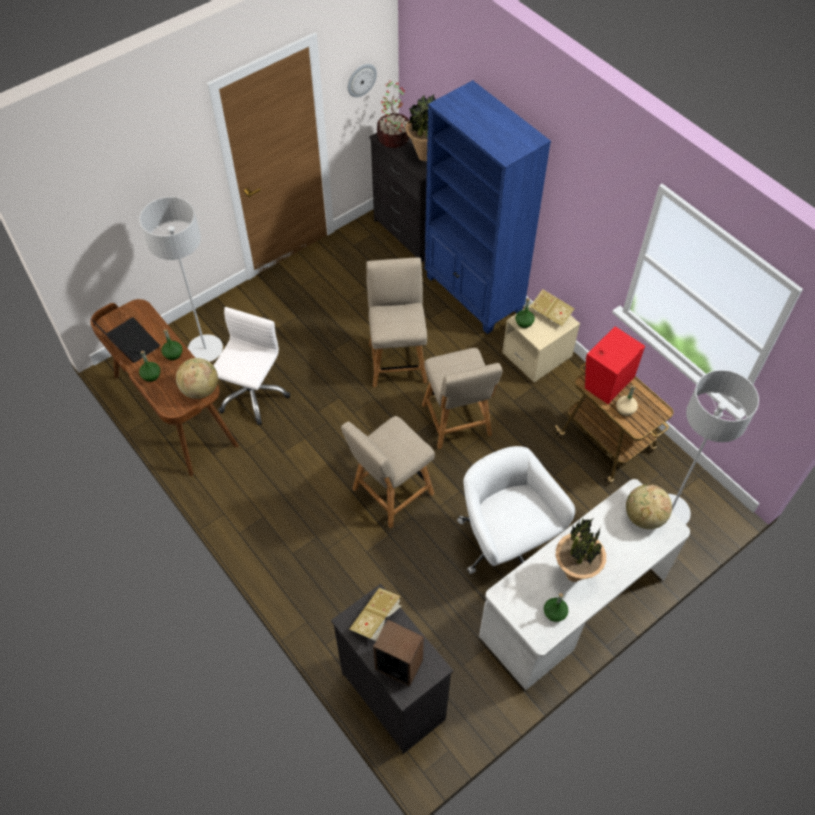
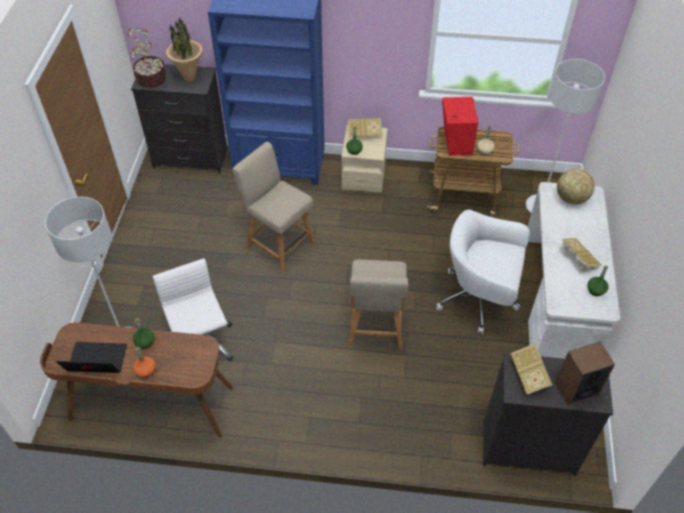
camera: 45 degrees left, 5 degrees down
(151, 375) = (145, 370): green bottle -> orange bottle
(200, 389) = (199, 349): globe -> none
(361, 80) = (106, 40): wall clock -> none
(457, 423) = (365, 252): beige chair -> none
(573, 574) = (577, 260): potted plant -> book

